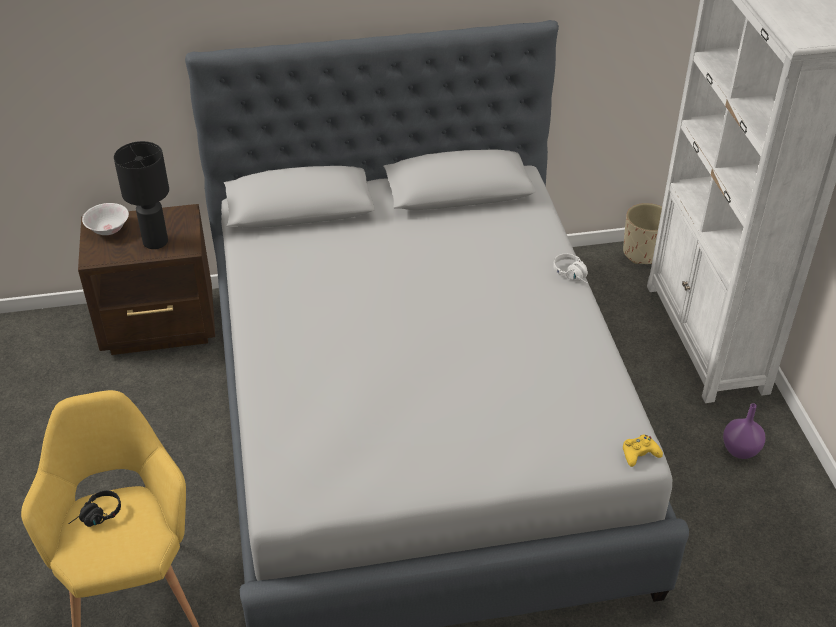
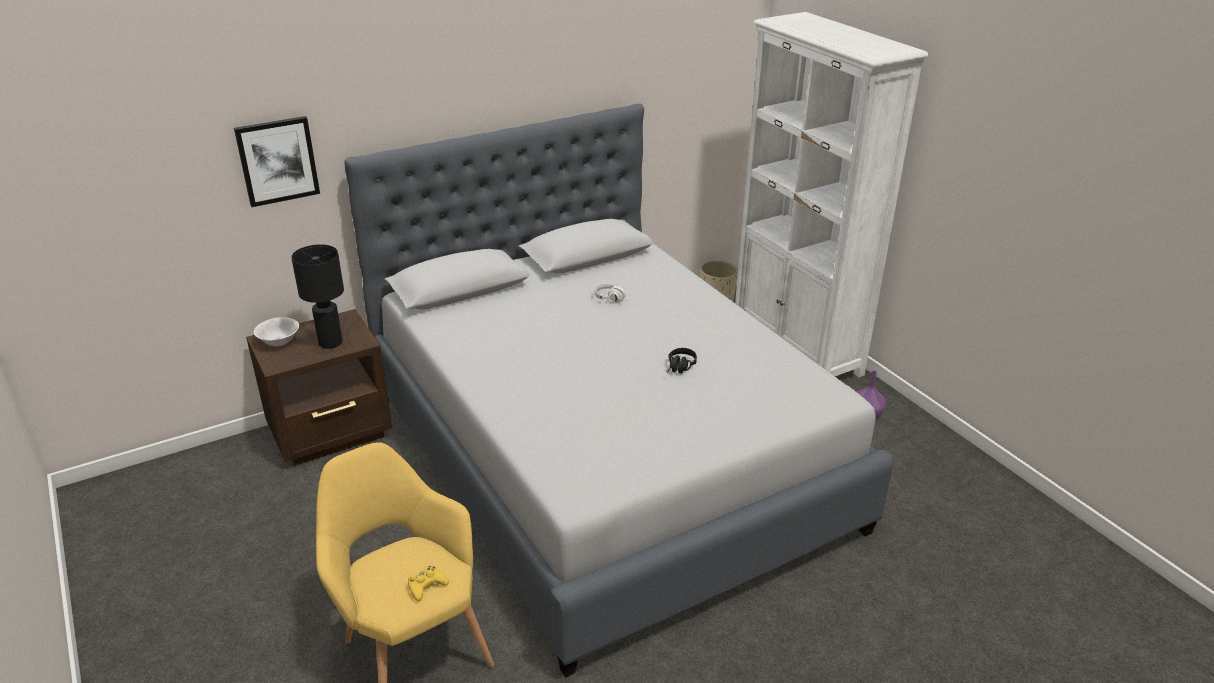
camera: 20 degrees left, 10 degrees down
(97, 517) = (385, 568): black headphones -> black headphones (679, 368)
(116, 46) = (277, 161): none -> picture
(573, 275) = (714, 293): white headphones -> white headphones (613, 299)
(639, 454) = (844, 397): yellow game controller -> yellow game controller (426, 586)

